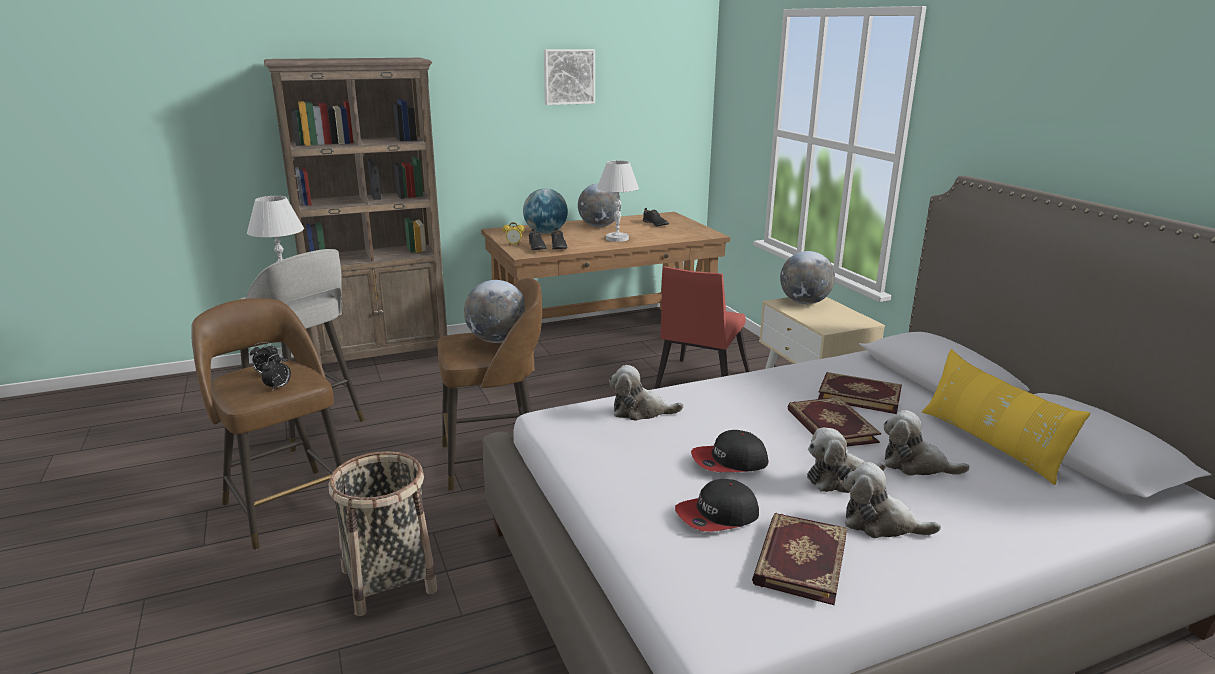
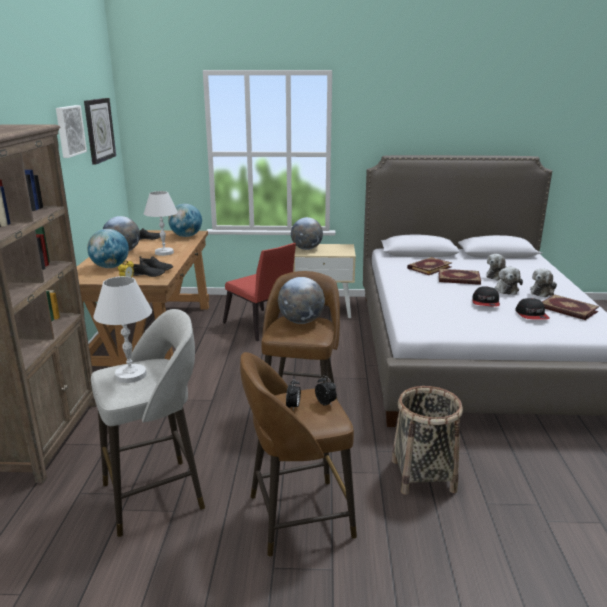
camera: 65 degrees left, 0 degrees up
(640, 411) = (421, 309): plush toy -> none
(649, 82) = (99, 130): none -> wall clock
(690, 234) = (186, 236): none -> globe
(990, 443) = (485, 261): yellow pillow -> none

